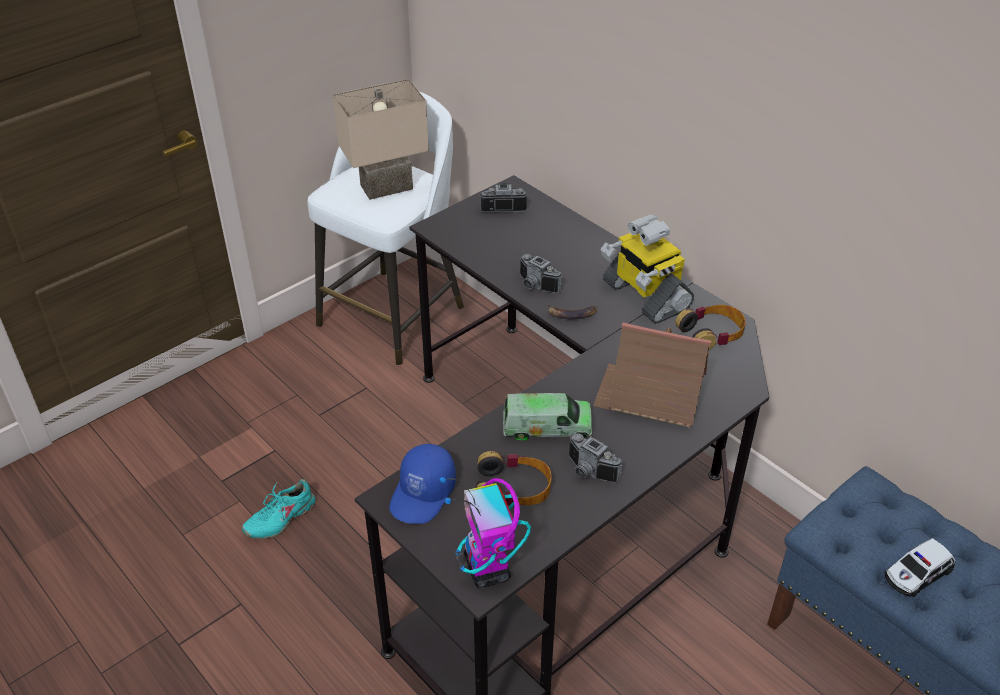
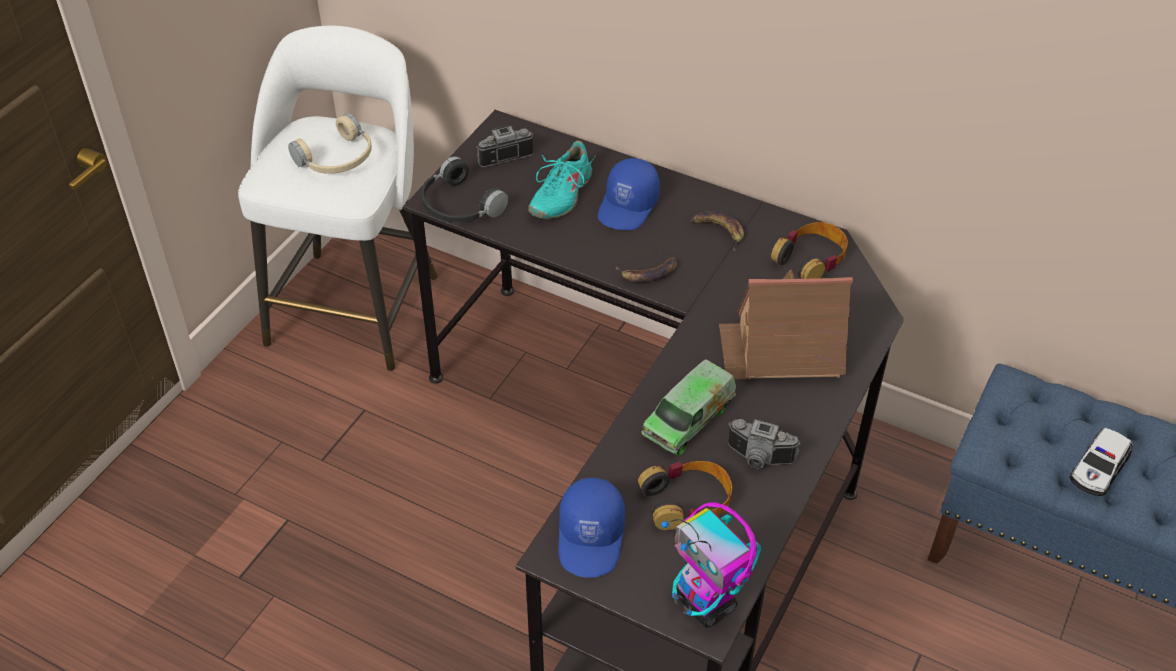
camera: 20 degrees left, 5 degrees up
(280, 518) = (335, 602): turquoise shoe -> turquoise shoe (560, 195)
(386, 188) = (338, 159): beige table lamp -> beige headphones
(450, 235) = (458, 206): none -> black headphones
(535, 286) = (591, 248): camera -> none
(547, 427) = (688, 419): toy truck -> toy truck turned 150 degrees clockwise
(581, 263) = (629, 206): none -> blue cap
(644, 296) = (718, 231): toy robot -> banana

